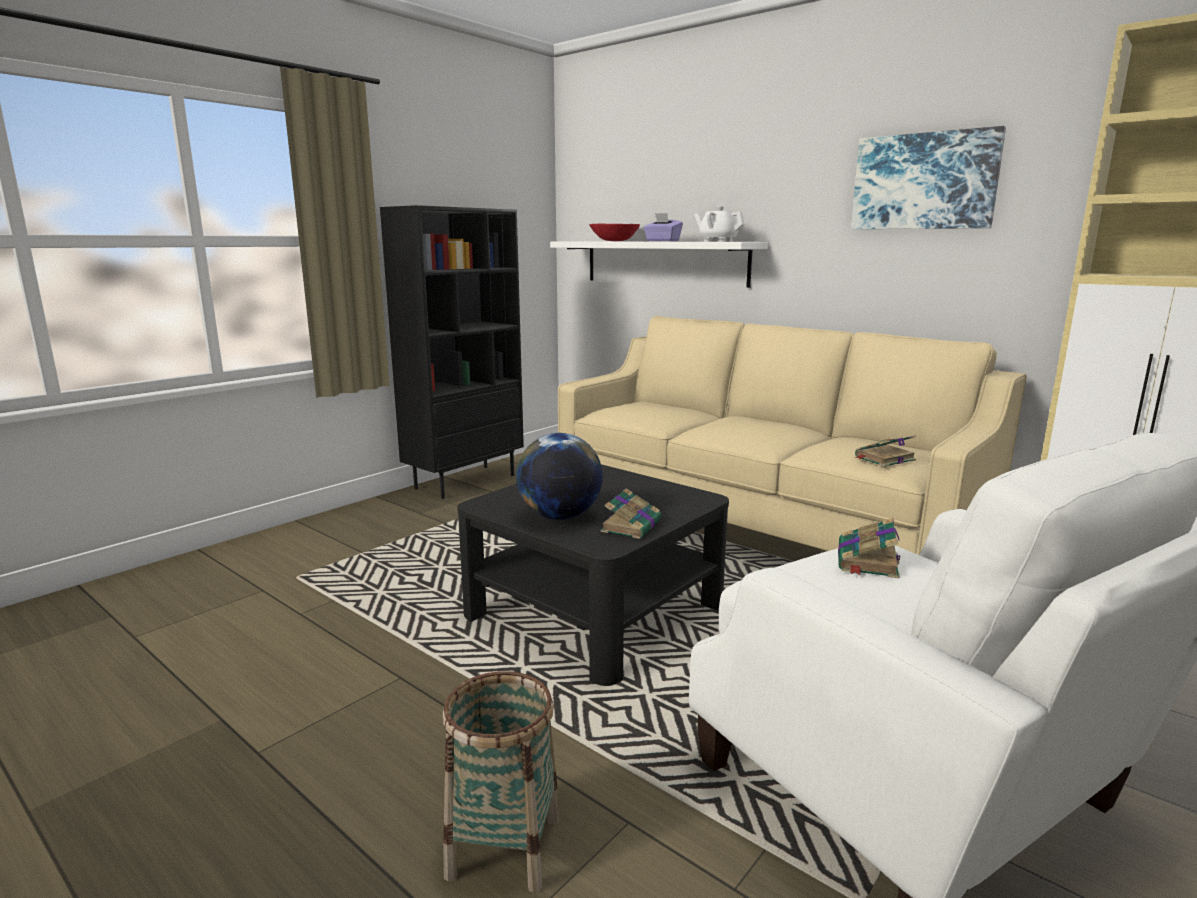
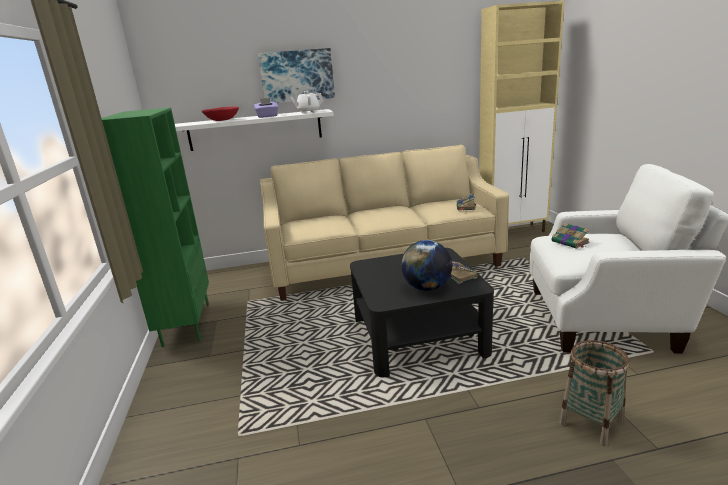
camera: 50 degrees left, 5 degrees up
(465, 481) = (186, 324): black bookcase -> green bookcase
(924, 181) = (409, 70): picture -> picture (297, 76)

